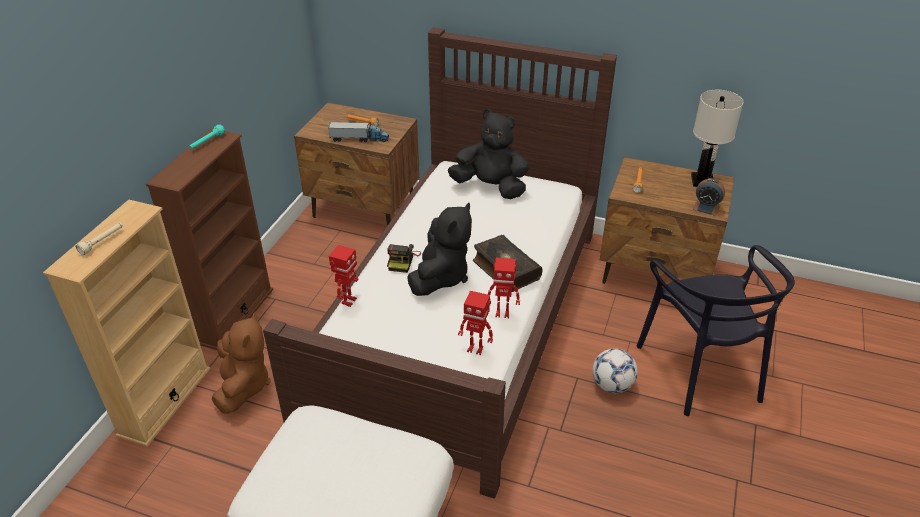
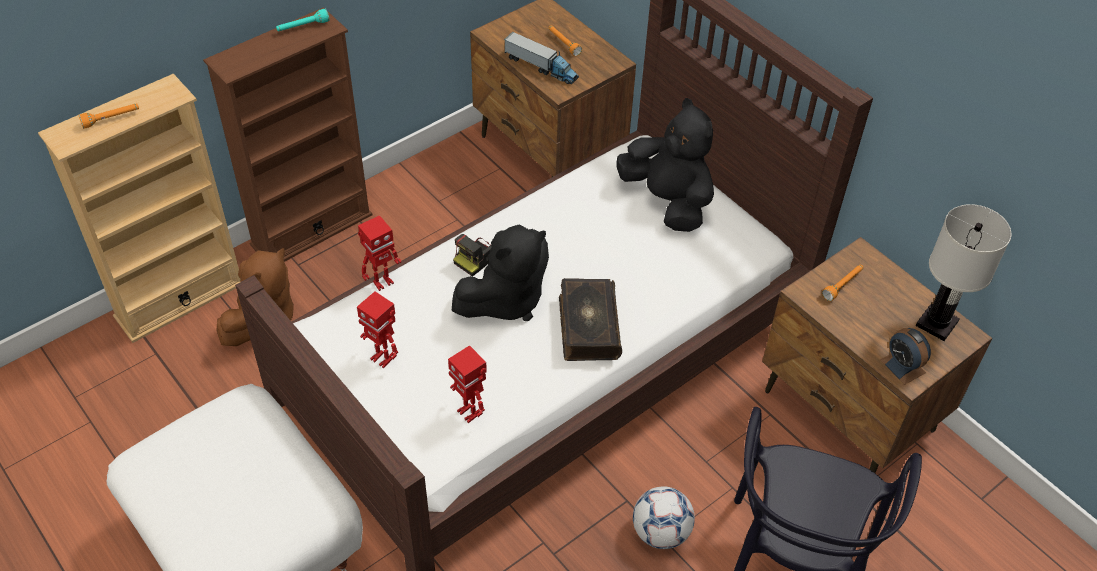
camera: 30 degrees right, 10 degrees up
(102, 242) = (111, 119): beige flashlight -> orange flashlight
(502, 313) = (536, 383): toy robot -> toy robot (382, 358)

